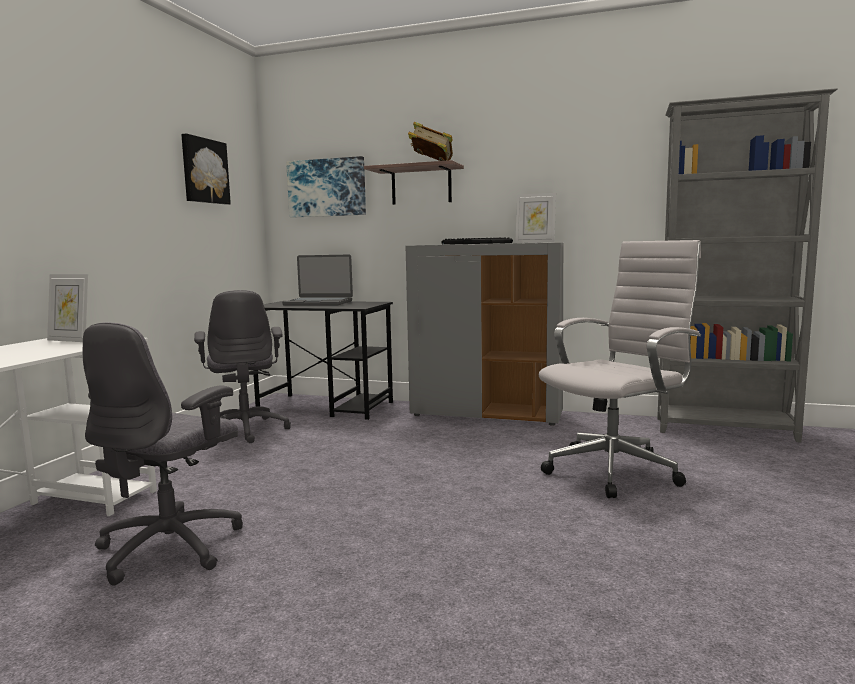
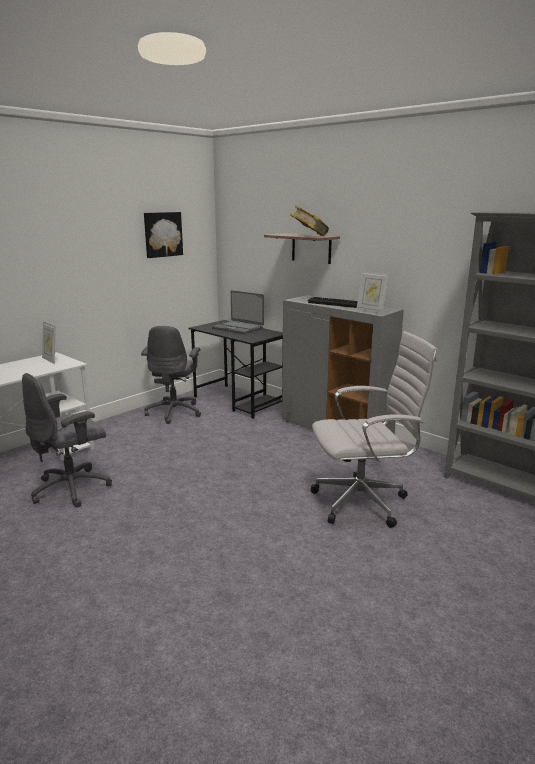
camera: 25 degrees right, 10 degrees up
(327, 188) = (253, 241): picture -> none

